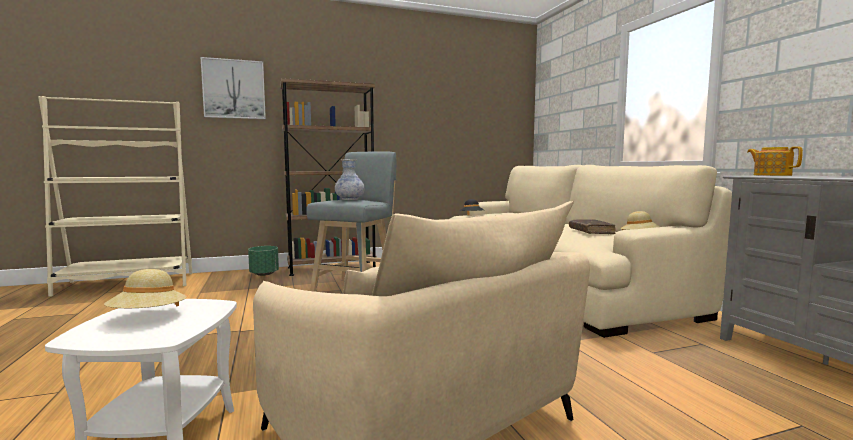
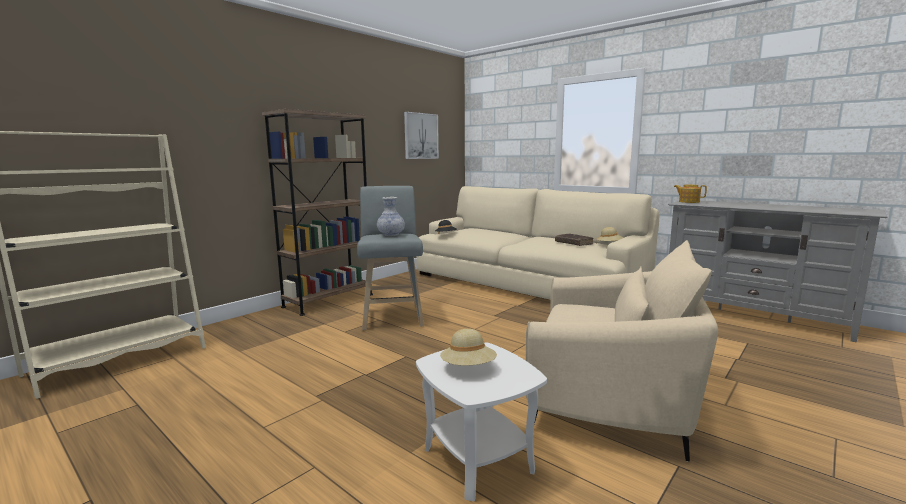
camera: 30 degrees left, 5 degrees up
(234, 89) = (209, 115): picture -> picture (421, 136)
(264, 274) = (269, 318): green planter -> none

